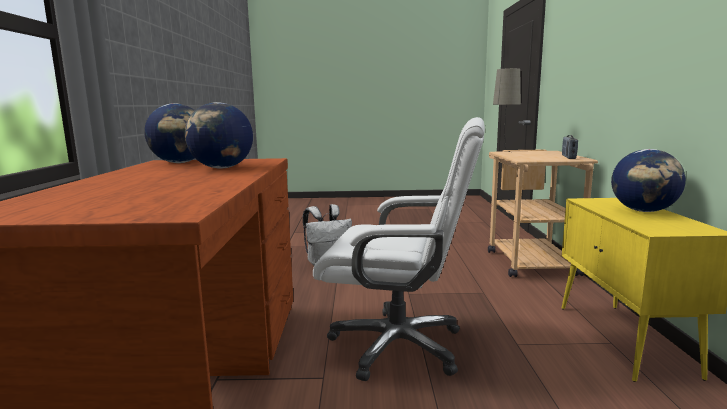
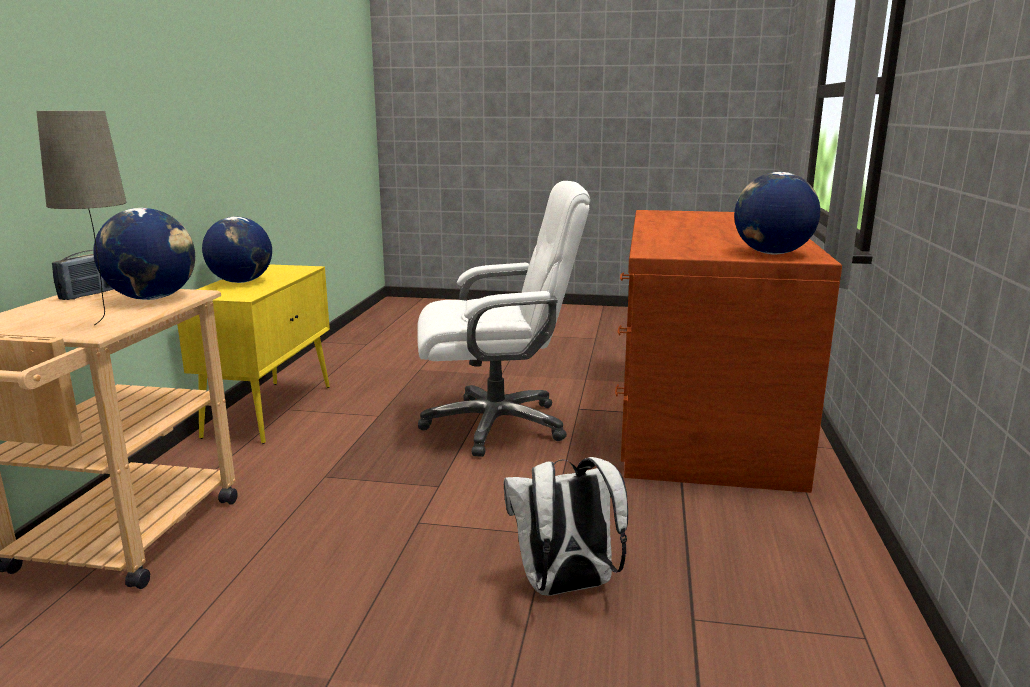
camera: 170 degrees left, 5 degrees up
(221, 168) = (691, 241): globe -> globe (153, 298)
(399, 345) = (497, 425): white office chair -> white office chair turned 150 degrees clockwise

